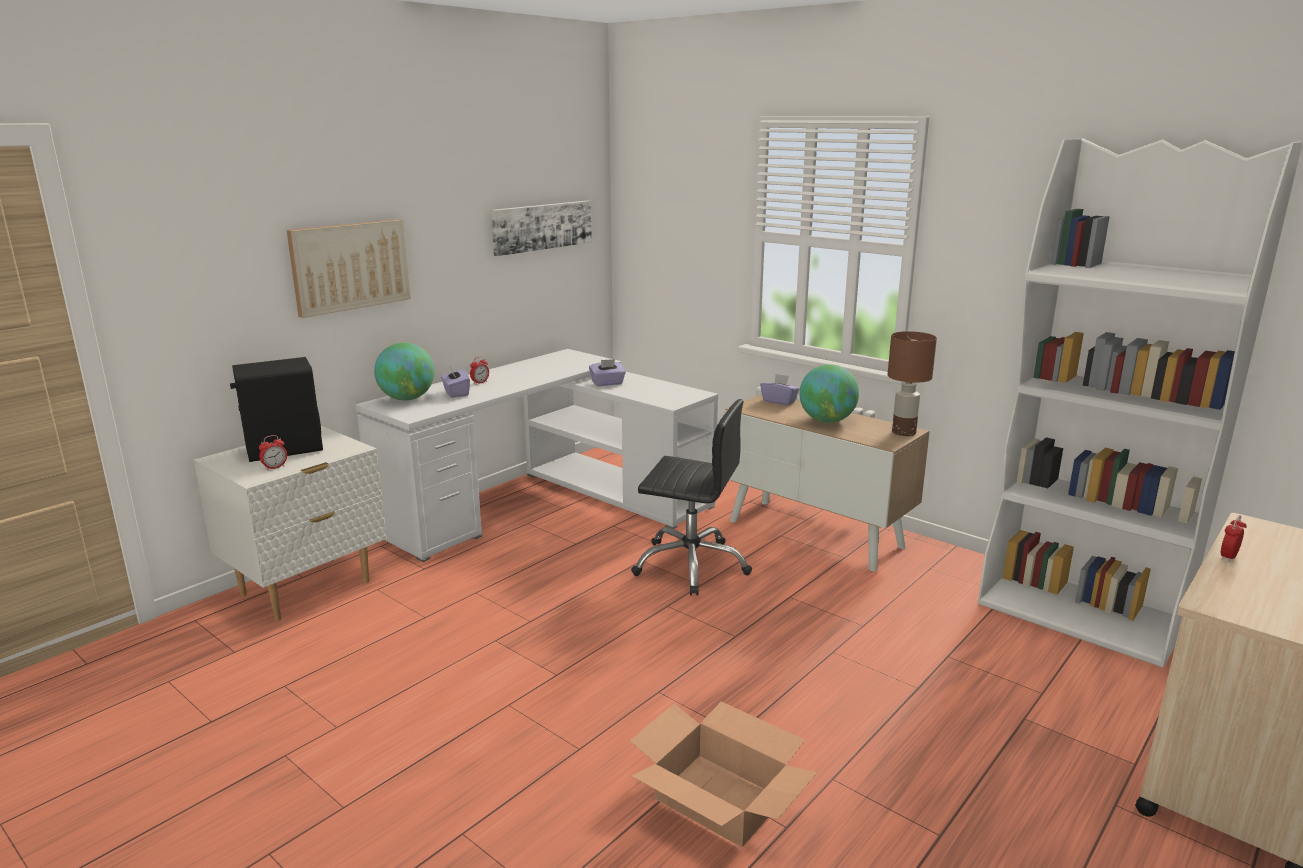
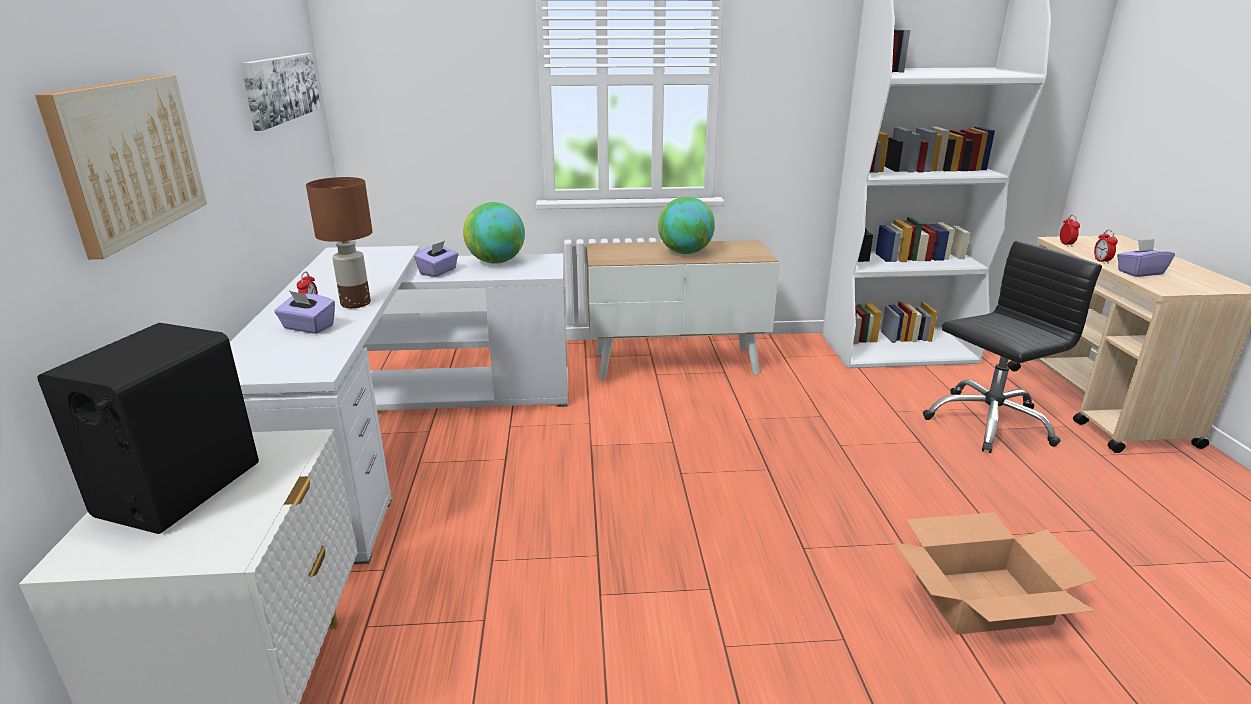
camera: 45 degrees left, 5 degrees up
(275, 467) = (231, 520): alarm clock -> alarm clock (1066, 244)
(407, 399) = (254, 354): globe -> globe (496, 262)
(691, 565) = (636, 429): black office chair -> black office chair (988, 422)
(779, 401) = (615, 247): purple tissue box -> purple tissue box (1139, 272)
(904, 432) = (751, 245): brown table lamp -> brown table lamp (356, 303)

